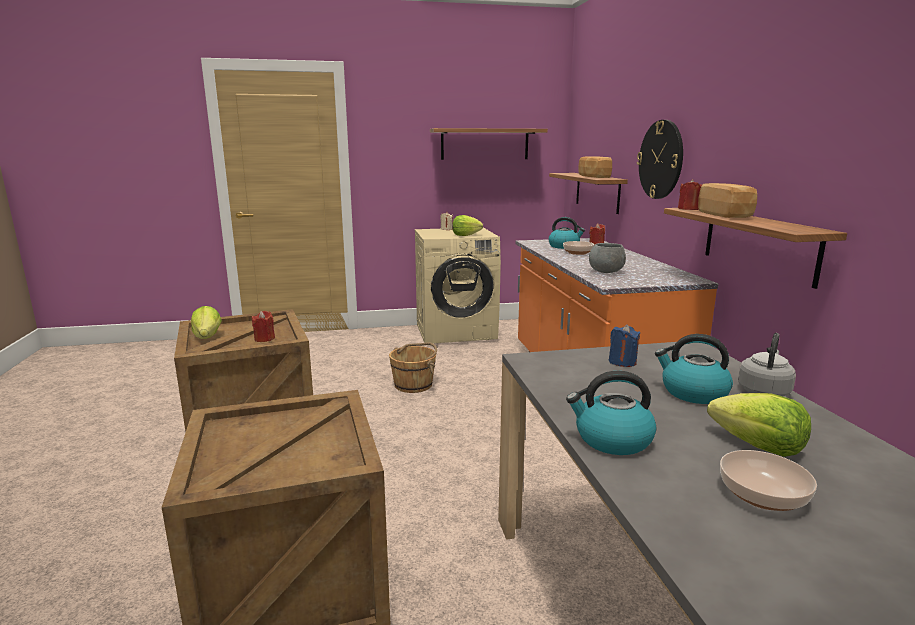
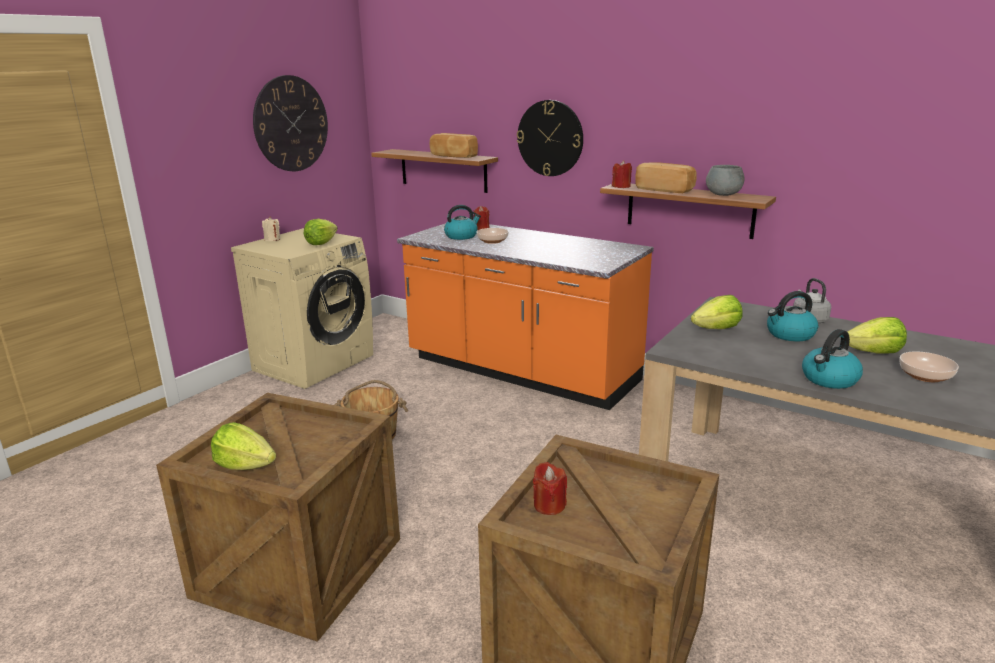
camera: 45 degrees left, 5 degrees up
(264, 339) = (322, 436): red candle -> red candle (549, 505)
(485, 144) = (291, 124): shelf -> wall clock
(606, 272) = (566, 256): grey bowl -> grey bowl (723, 194)
(622, 362) = (717, 329): blue candle -> lettuce

